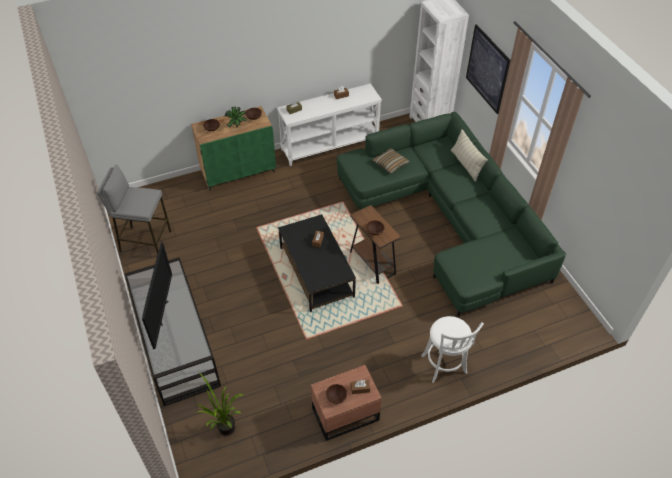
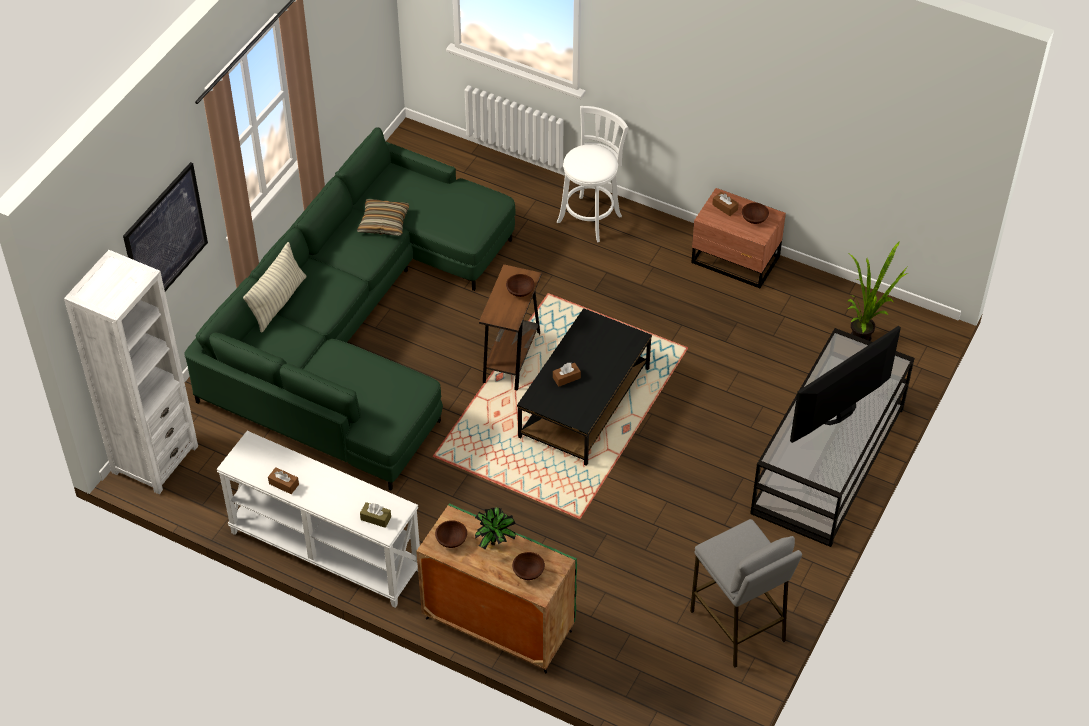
camera: 130 degrees left, 0 degrees up
(390, 164) = (355, 379): pillow -> pillow (384, 223)

